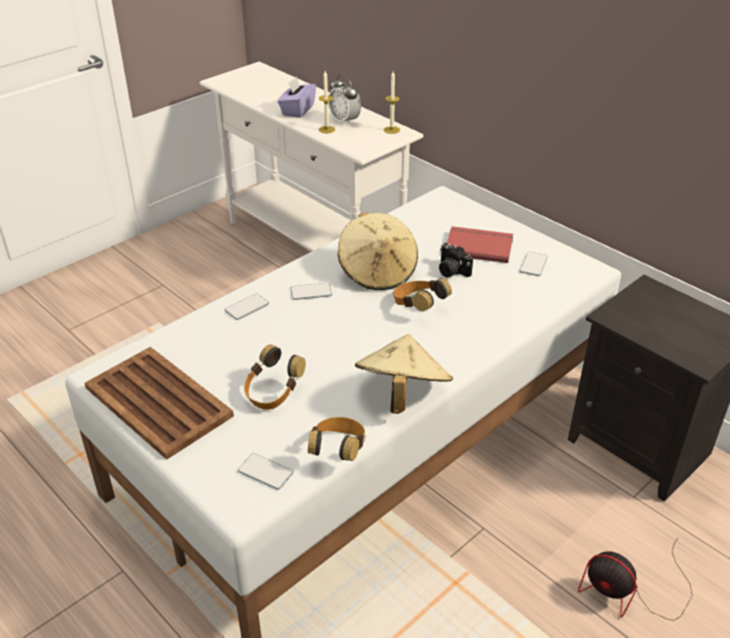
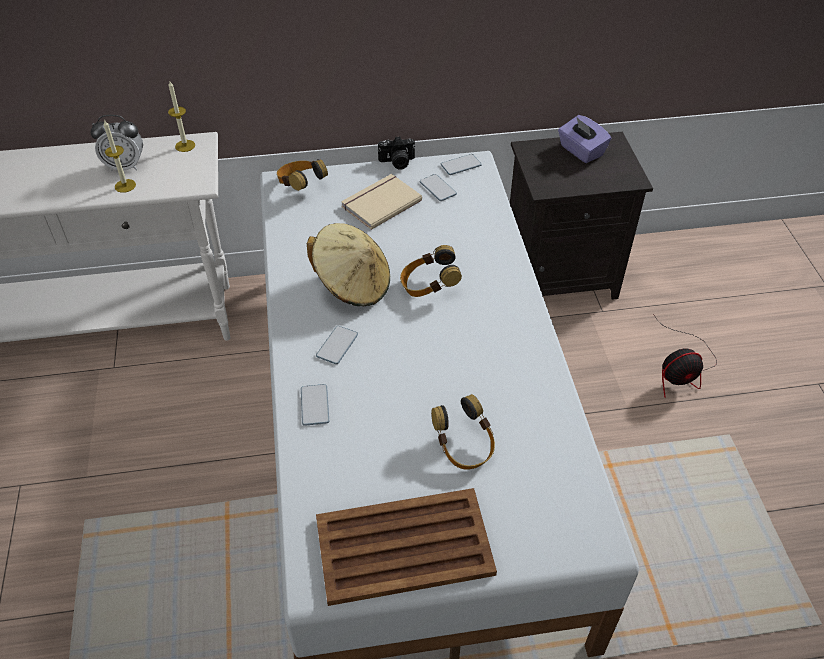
camera: 55 degrees left, 10 degrees up
(265, 472) = (566, 503): phone -> phone (461, 165)
(297, 110) = (55, 186): purple tissue box -> purple tissue box (581, 151)
(338, 451) = (575, 438): headphones -> headphones (301, 186)
(401, 394) = (535, 359): beige hat -> none
(451, 271) = (398, 238): camera -> camera (397, 162)
(478, 246) = (380, 203): red book -> beige book

